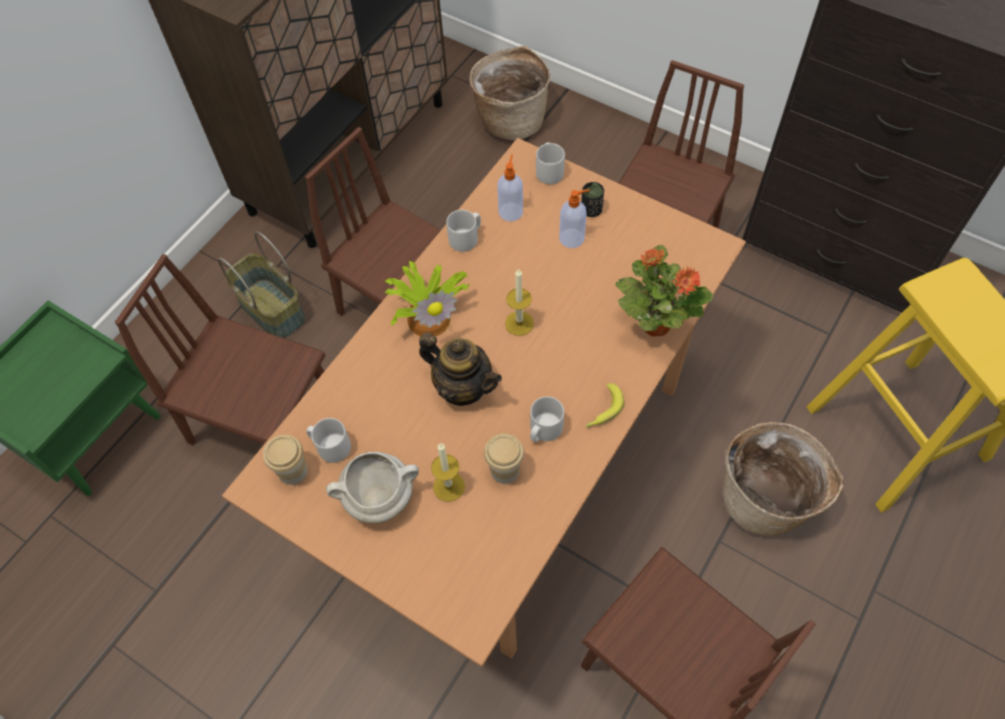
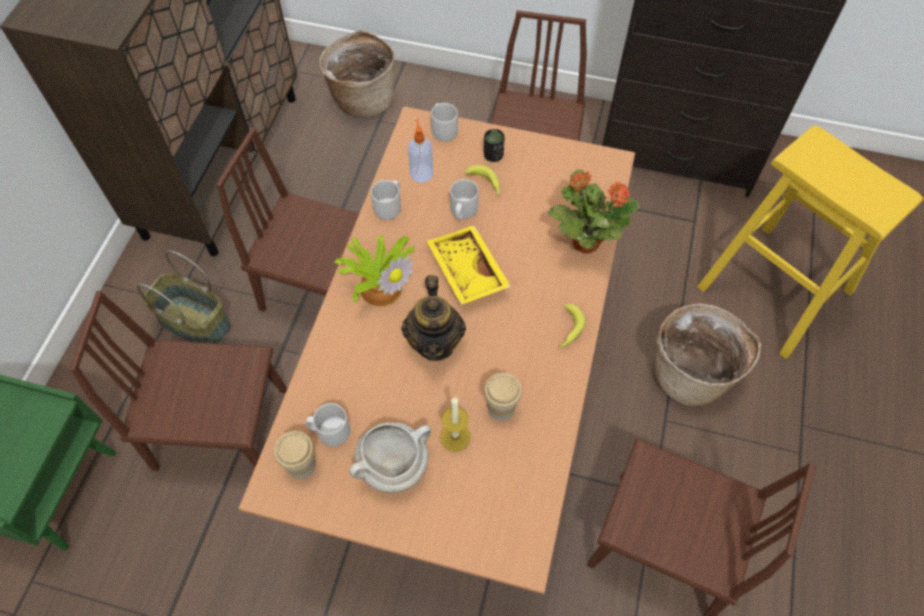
camera: 20 degrees left, 0 degrees up
(463, 387) = (435, 342): teapot -> teapot turned 75 degrees clockwise
(519, 323) = (465, 271): candle -> yellow tray
(544, 430) = (522, 362): grey mug -> grey mug (462, 211)
(572, 238) = (485, 184): soap dispenser -> banana

